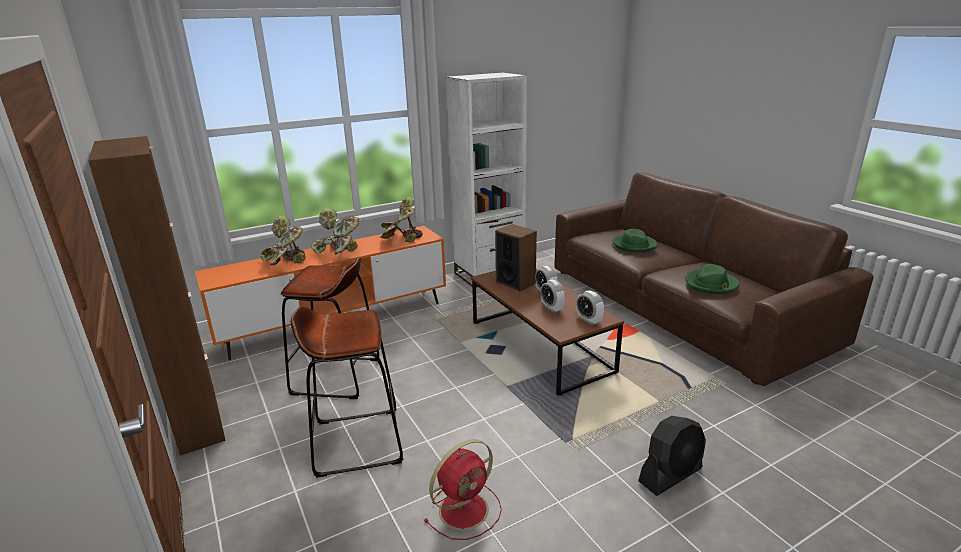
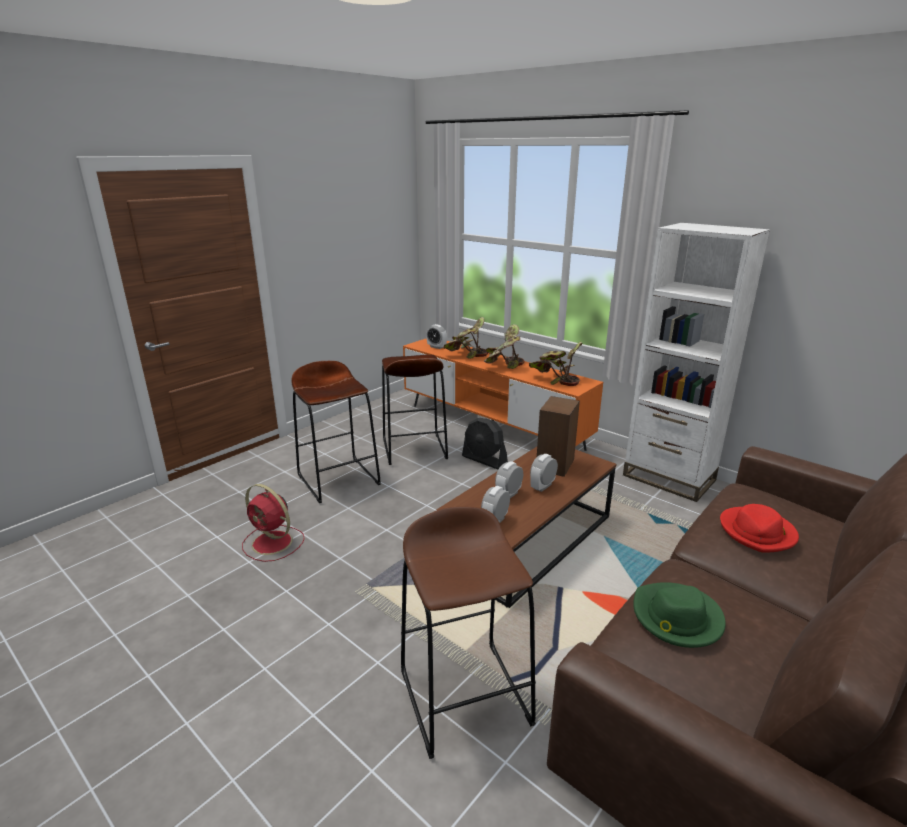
camera: 70 degrees right, 0 degrees up
(199, 422) = (343, 420): brown cabinet -> none
(238, 273) = (436, 347): none -> alarm clock
(634, 245) = (757, 532): green hat -> red hat
(670, 475) = (333, 667): black fan -> black fan (484, 460)
(702, 410) = (465, 696): none -> brown stool

